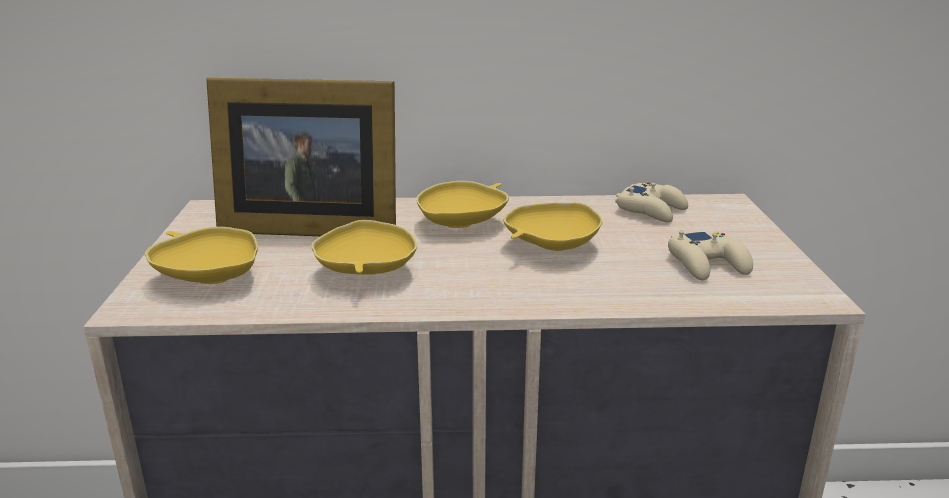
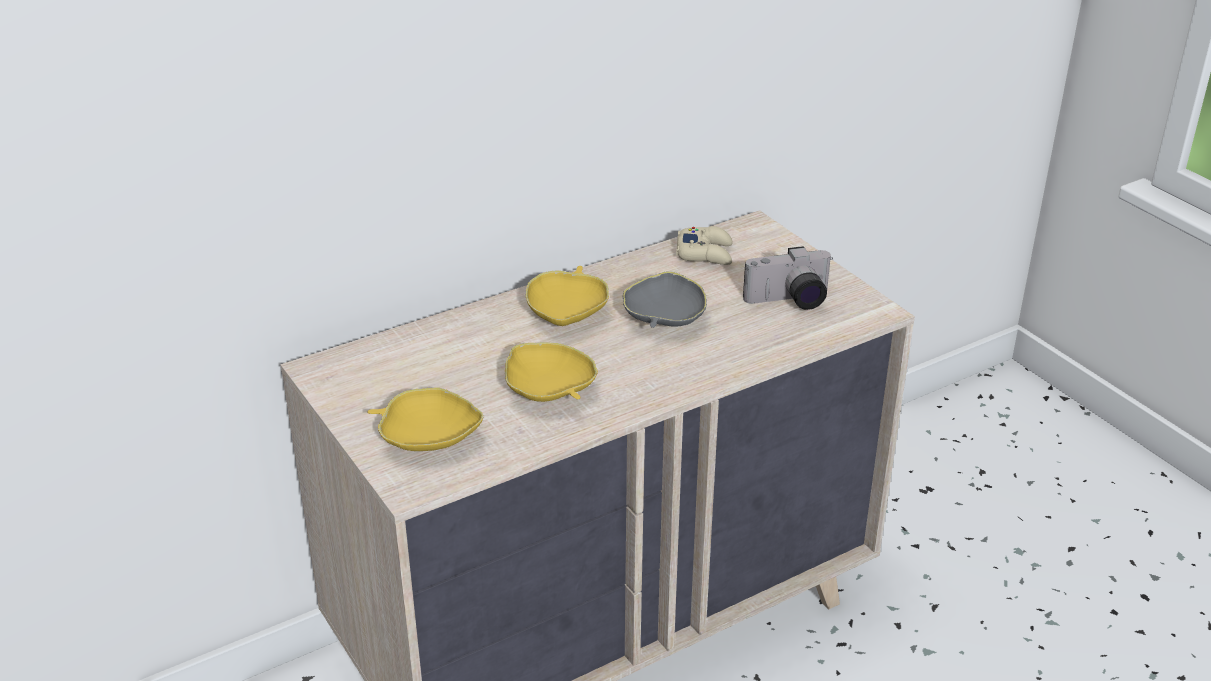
camera: 30 degrees left, 10 degrees up
(306, 226) = (439, 361): picture frame -> none
(551, 246) = (664, 319): yellow bowl -> grey bowl
(708, 264) = (789, 301): beige game controller -> camera

